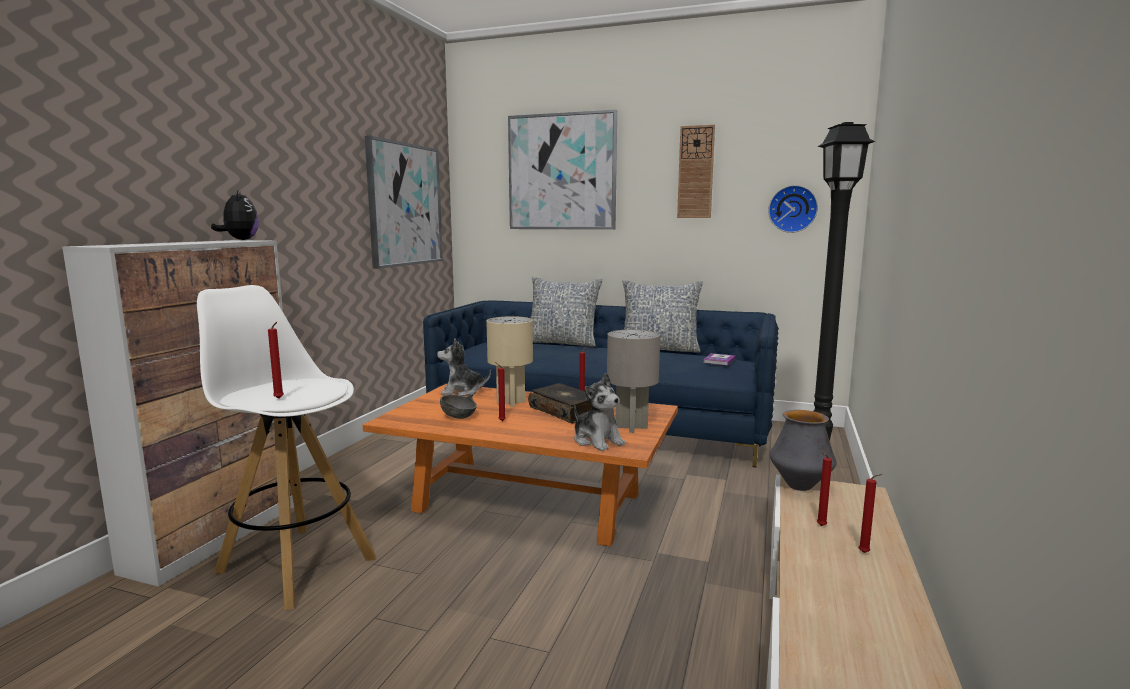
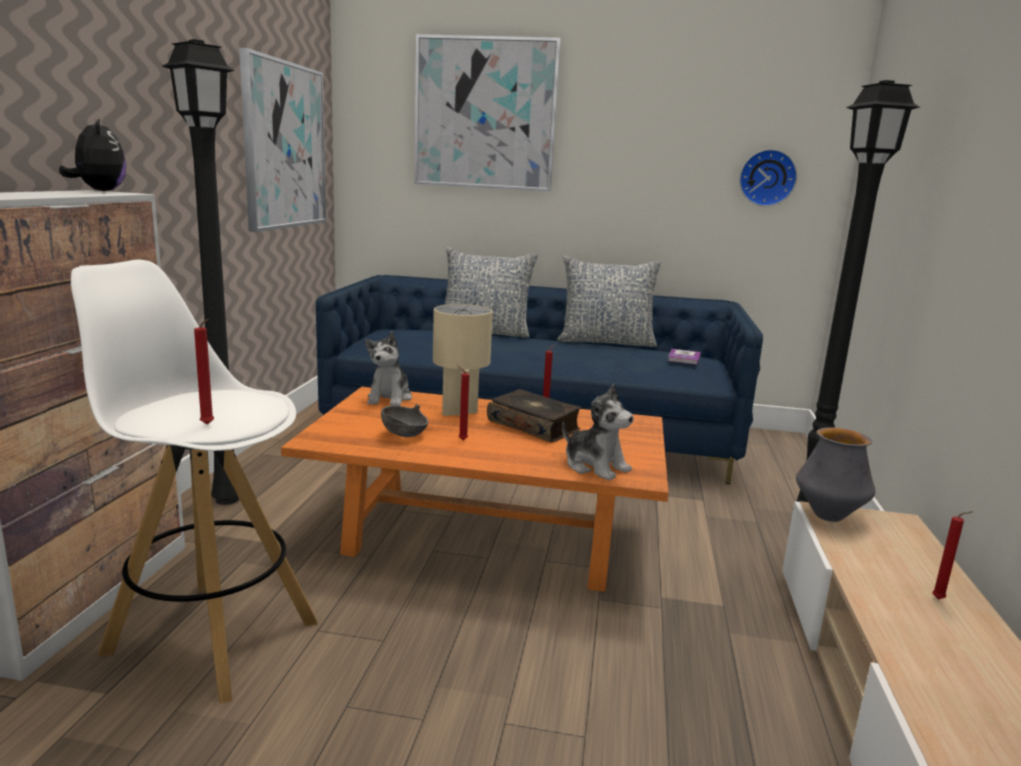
camera: 10 degrees left, 5 degrees up
(343, 469) = (228, 498): none -> black floor lamp
(462, 391) = (389, 398): plush toy -> plush toy turned 75 degrees counterclockwise
(632, 427) = (626, 447): grey table lamp -> none
(695, 172) = (654, 125): wall clock -> none
(819, 526) = (875, 566): red candle -> none

